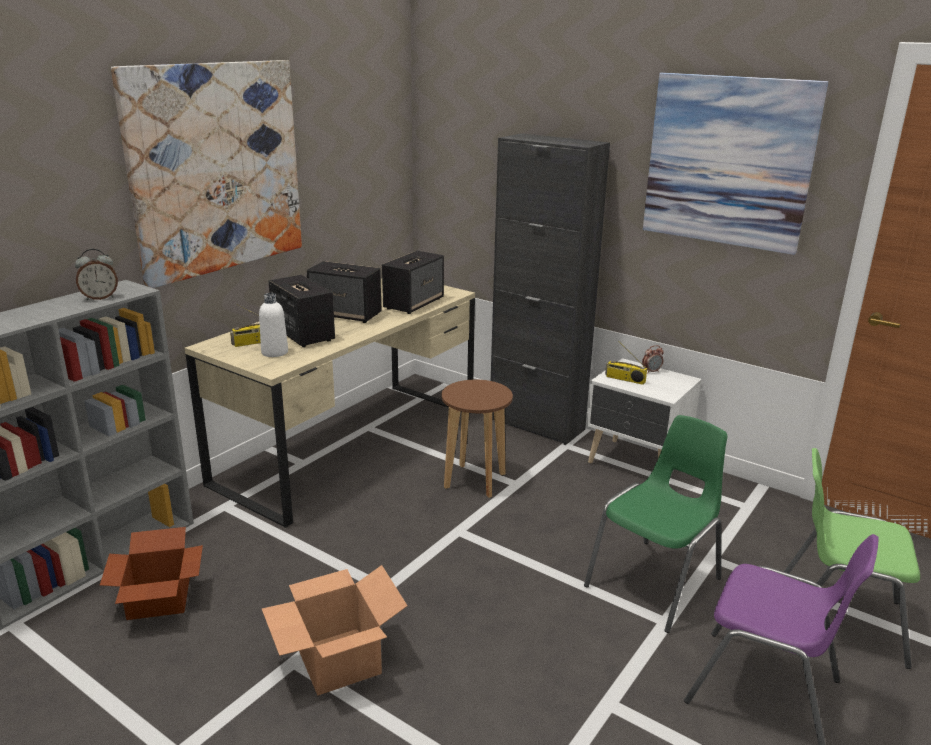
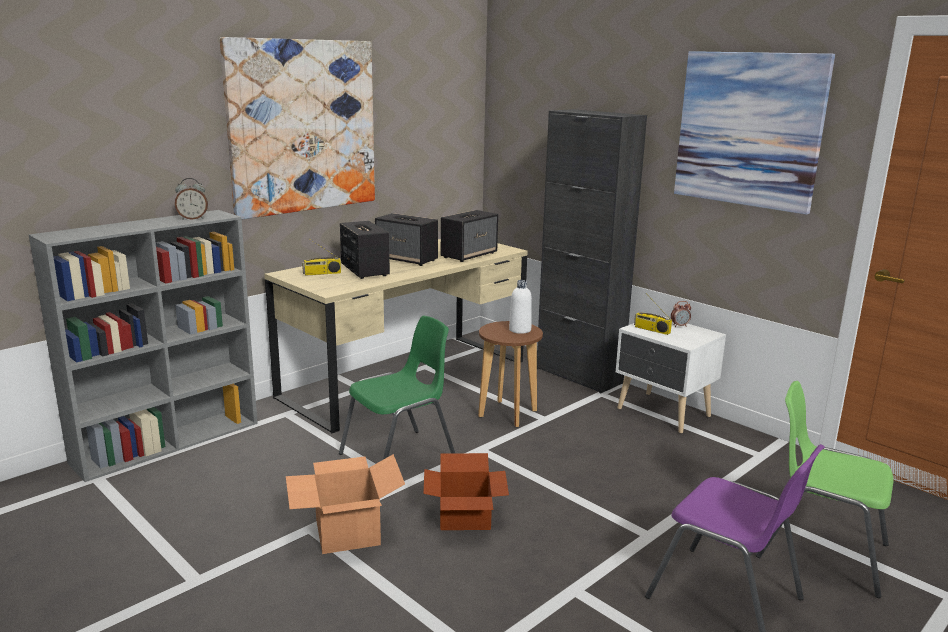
camera: 10 degrees right, 5 degrees down
(157, 600) = (213, 474): cardboard box -> cardboard box (463, 517)
(274, 352) = (336, 281): white bottle -> white bottle (520, 330)
(656, 582) = (650, 505): green chair -> green chair (400, 457)

